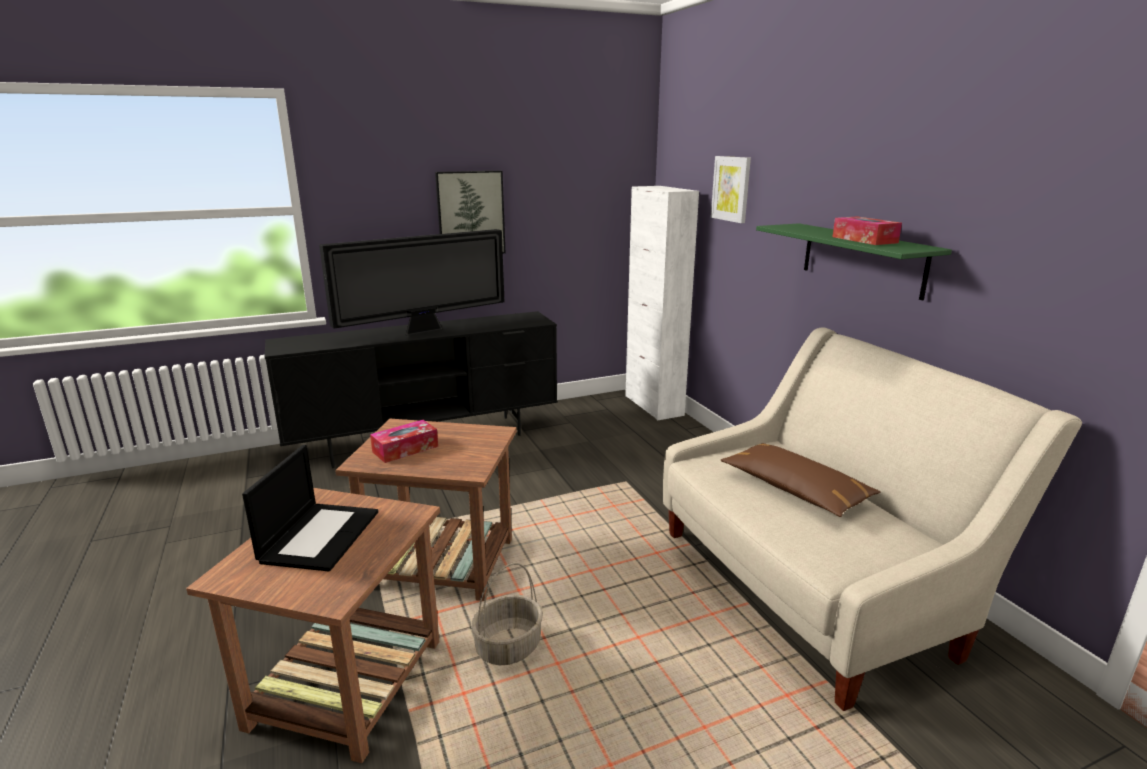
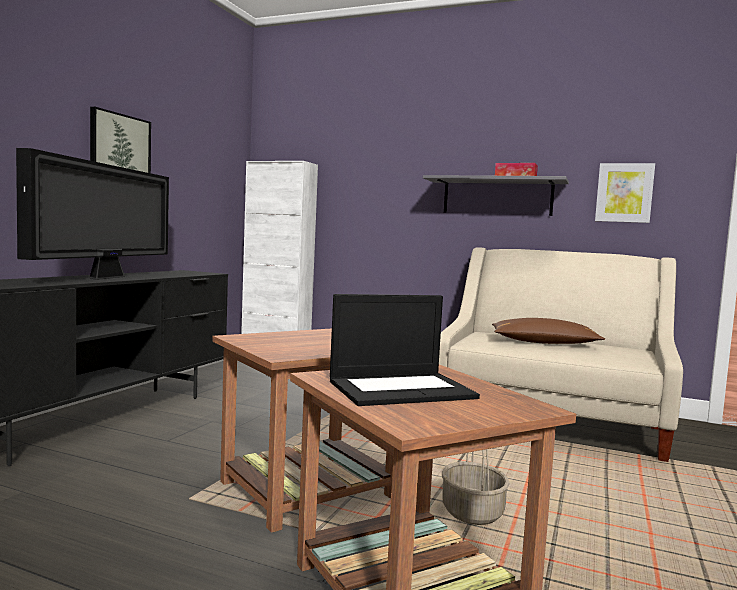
camera: 45 degrees left, 15 degrees down
(320, 535) = (402, 389): laptop -> laptop turned 105 degrees clockwise
(405, 449) = (295, 345): tissue box -> none
(731, 189) = (355, 161): picture -> picture (624, 193)
(862, 259) = (497, 197): green shelf -> grey shelf

